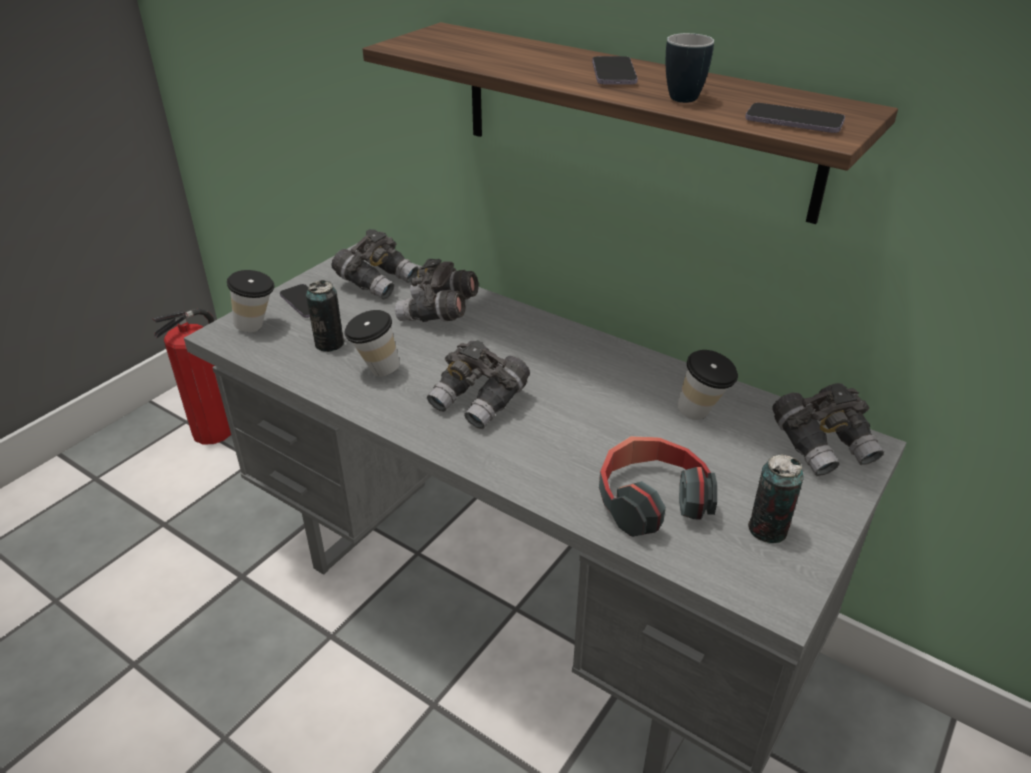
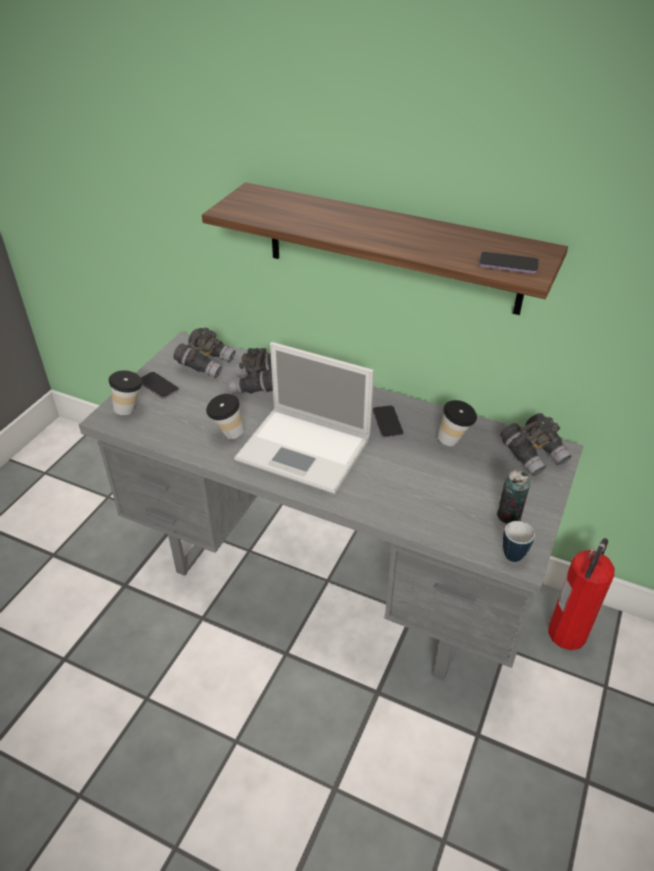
camera: 10 degrees left, 5 degrees up
(214, 431) = (69, 477): fire extinguisher -> fire extinguisher (567, 632)
(329, 343) = (187, 417): can -> none
(479, 401) = (306, 449): grey binoculars -> laptop
(613, 74) = (384, 228): phone -> phone (387, 423)
(651, 499) = (434, 505): headphones -> none
(685, 96) = (436, 246): mug -> mug (513, 551)

